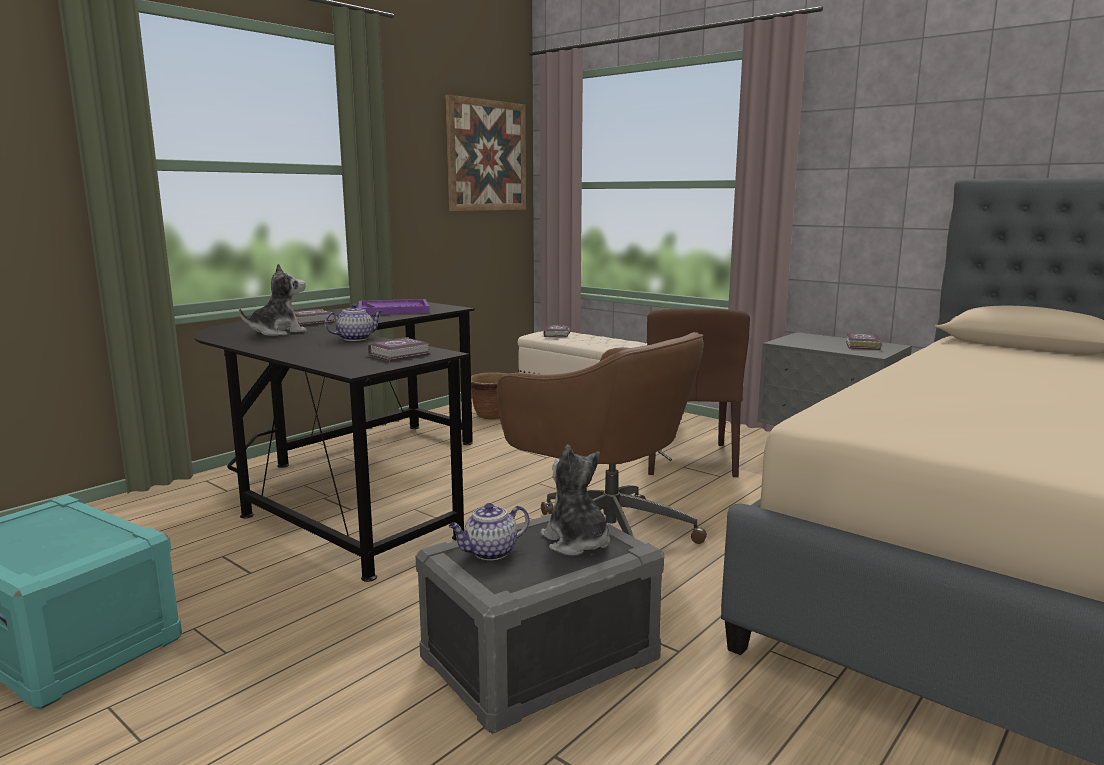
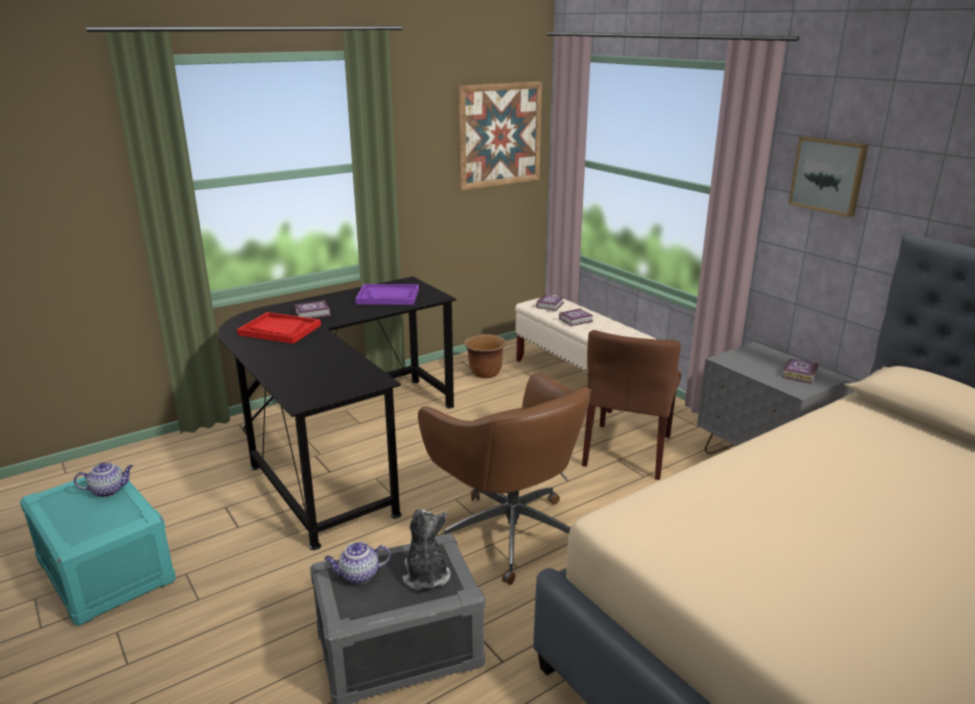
camera: 15 degrees right, 10 degrees up
(278, 332) = (279, 330): plush toy -> red tray
(356, 338) = (330, 347): teapot -> teapot (108, 490)
(401, 354) = (348, 380): book -> book (577, 320)
(863, 142) = (828, 175): none -> picture

